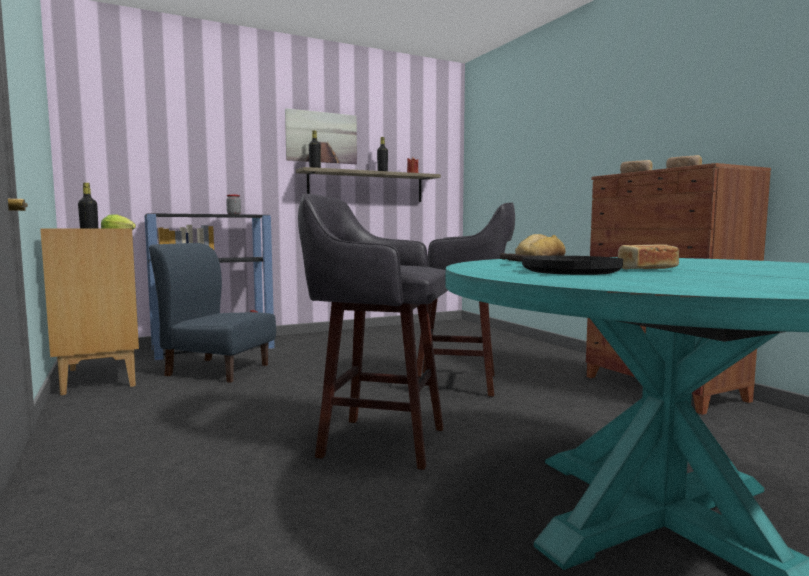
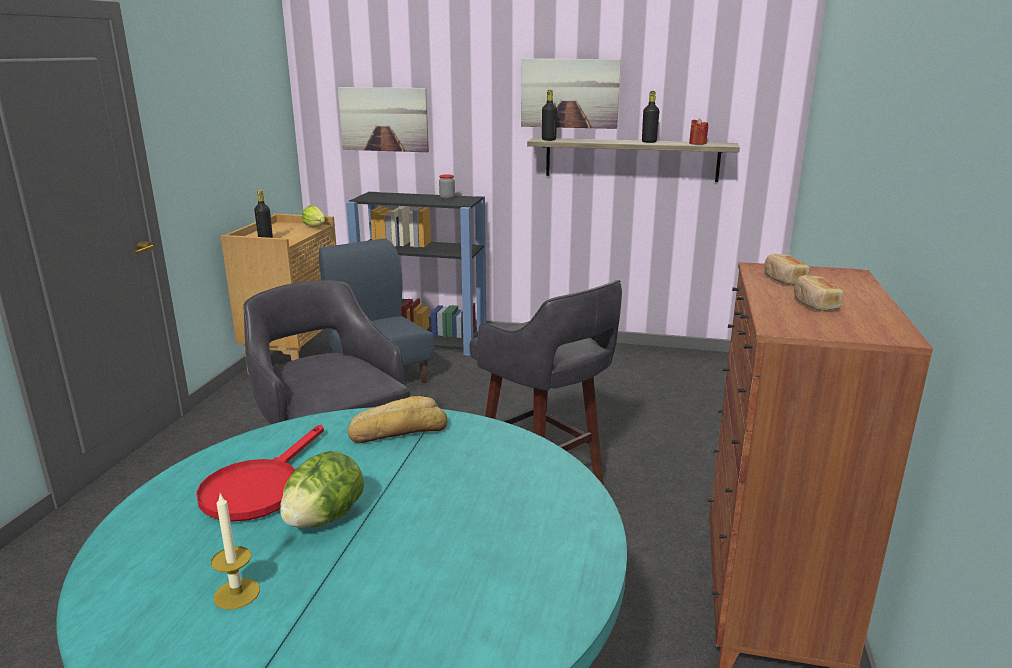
camera: 40 degrees right, 15 degrees up
(159, 149) = (384, 119): none -> picture
(560, 270) = (259, 487): black frying pan -> red frying pan
(646, 269) = (324, 518): bread -> lettuce
(738, 279) = (237, 593): none -> candle

